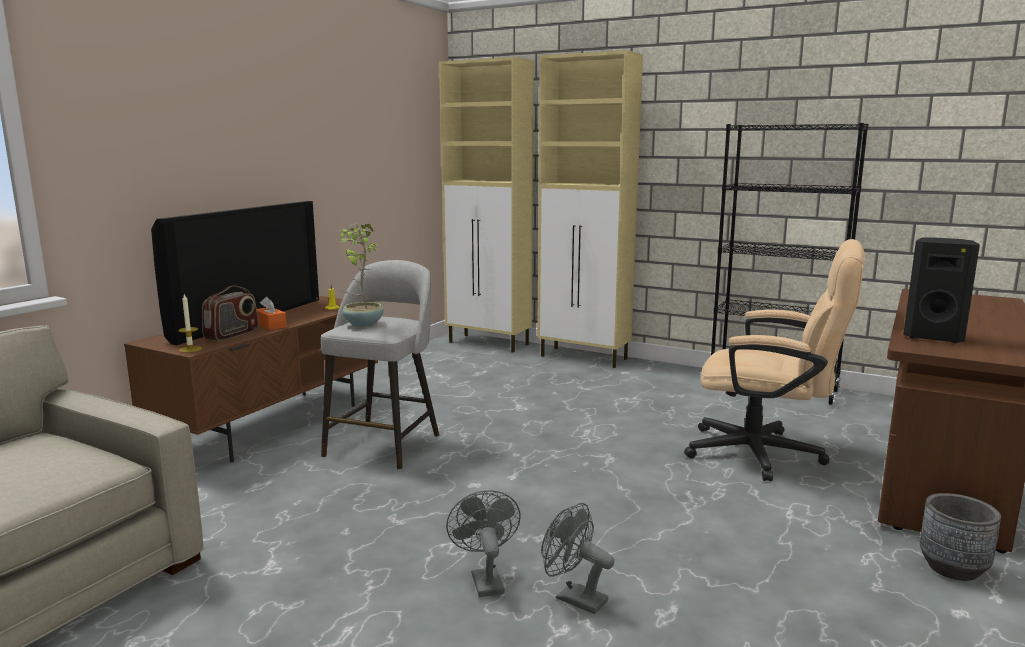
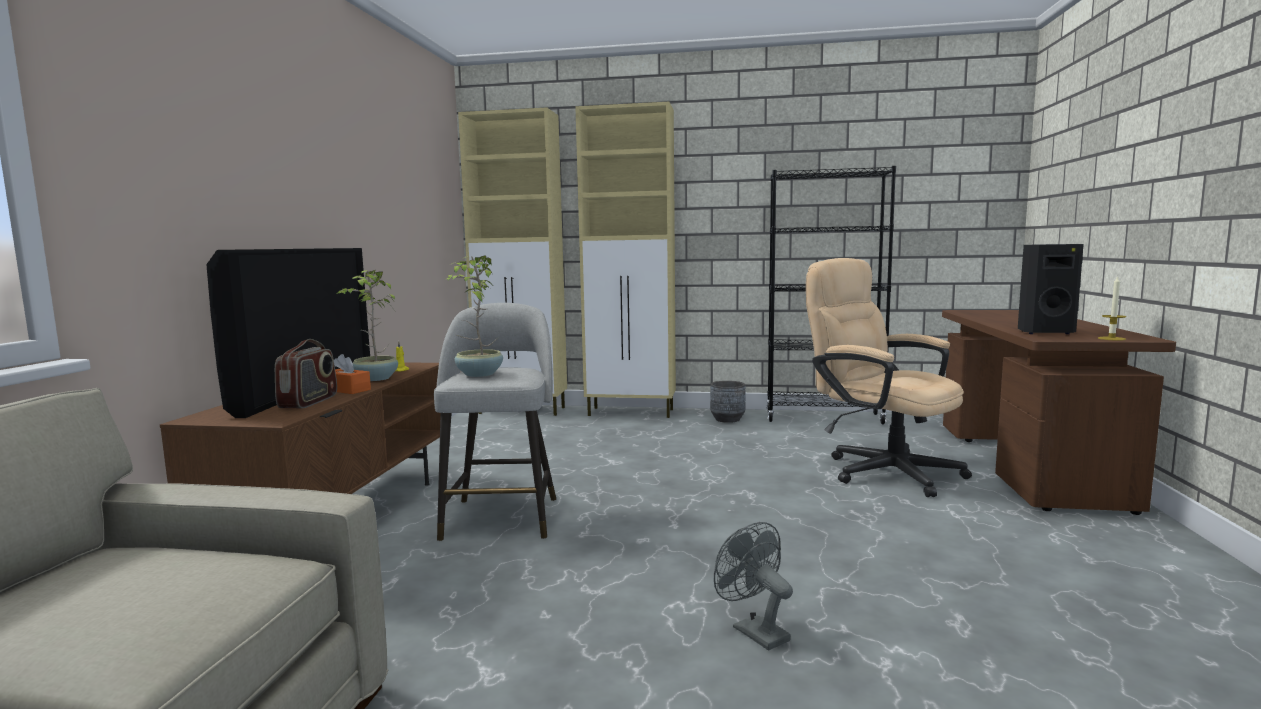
camera: 20 degrees left, 5 degrees down
(190, 349) = (272, 420): candle -> candle (1111, 338)
(303, 316) = (375, 379): none -> potted plant
(574, 598) = (861, 628): grey fan -> none
(767, 455) = (881, 470): beige office chair -> beige office chair turned 135 degrees counterclockwise
(952, 568) = (1121, 533): grey planter -> grey planter (727, 419)

